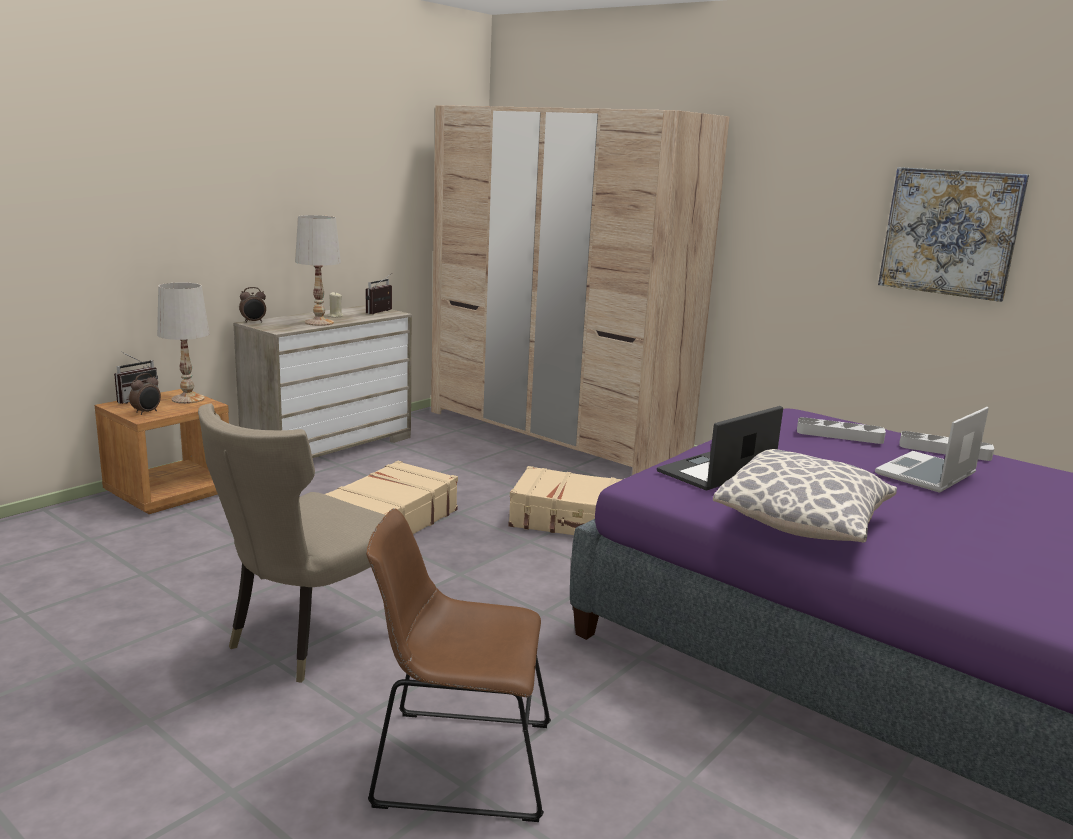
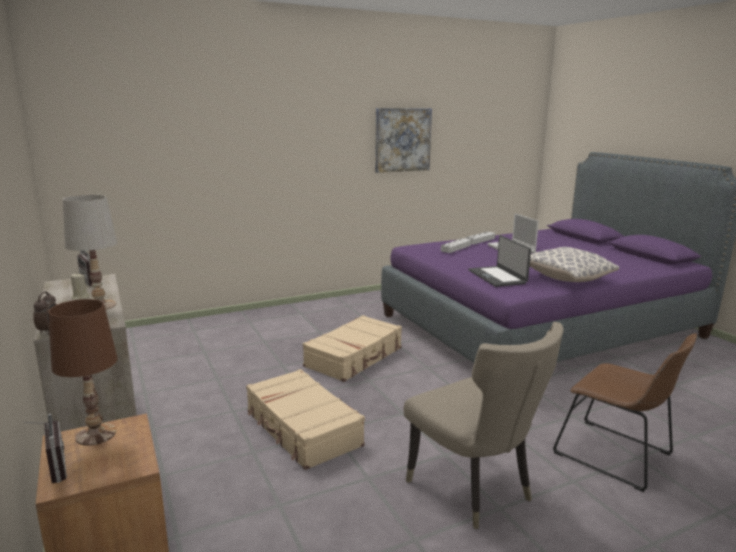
camera: 65 degrees left, 0 degrees up
(147, 412) = (120, 463): alarm clock -> none
(187, 399) = (95, 435): white table lamp -> brown table lamp
(455, 762) = (617, 456): brown chair -> brown chair turned 75 degrees counterclockwise
(555, 433) = (195, 331): beige wardrobe -> none

